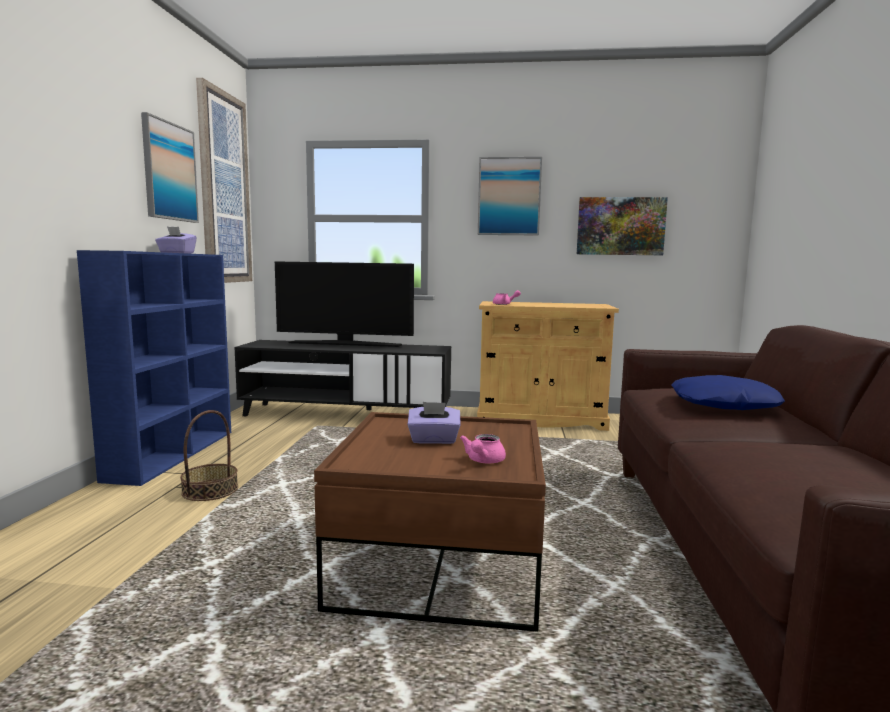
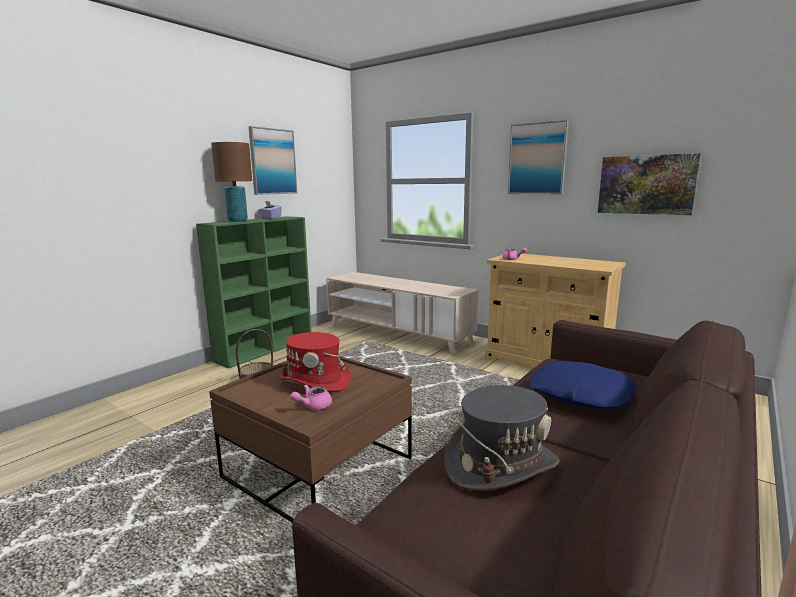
camera: 30 degrees right, 5 degrees up
(140, 251) = (238, 221): none -> brown table lamp
(173, 454) = (266, 349): blue bookcase -> green bookcase
(223, 189) = (324, 165): picture -> none
(346, 344) = (400, 281): television -> none
(346, 414) = (397, 334): black tv stand -> beige tv stand
(433, 440) = (315, 381): purple tissue box -> red hat
(786, 455) = (500, 464): none -> grey hat

